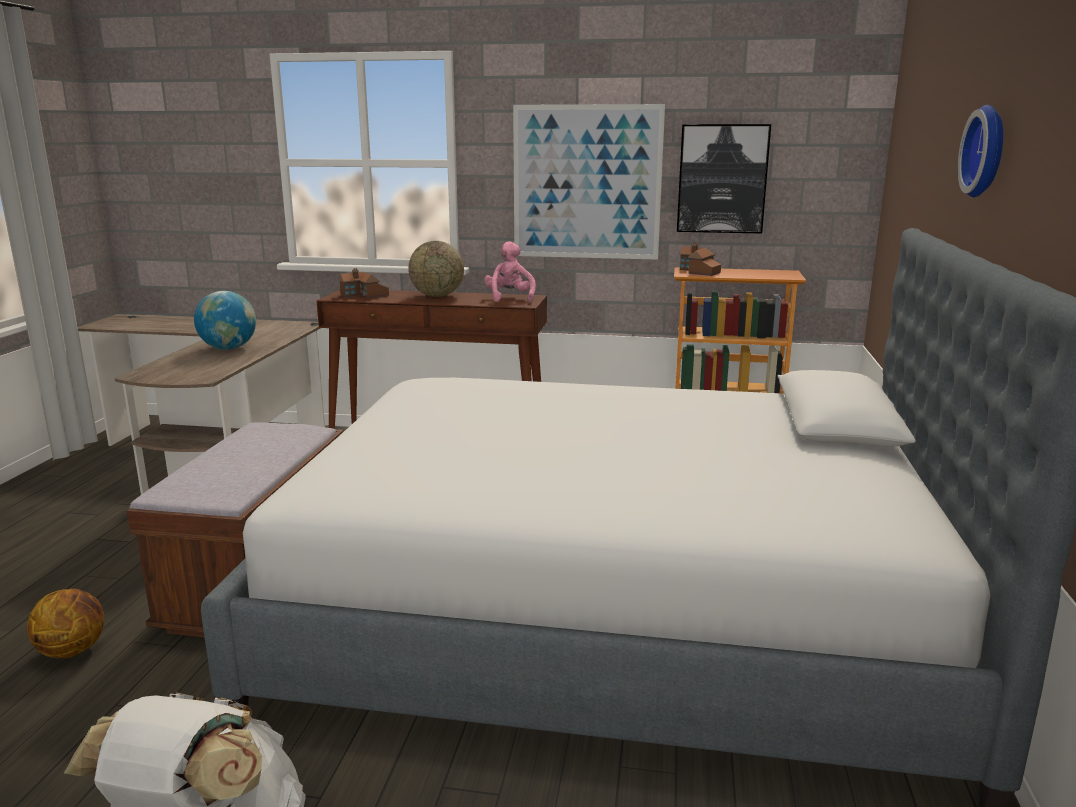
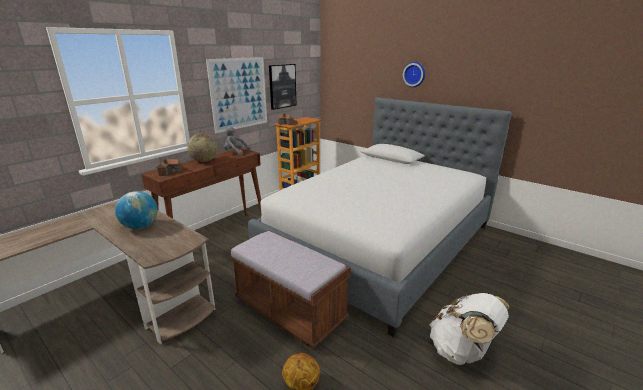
camera: 60 degrees left, 5 degrees up
(509, 298) = (235, 152): pink plush toy -> grey plush toy

